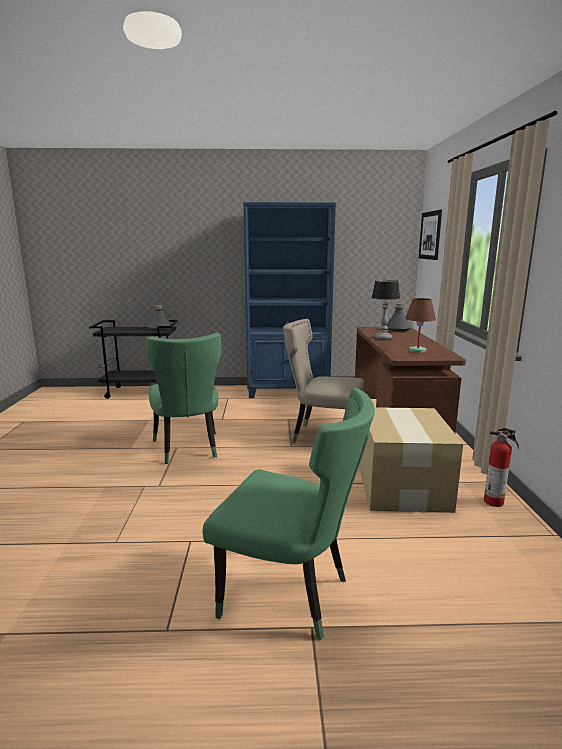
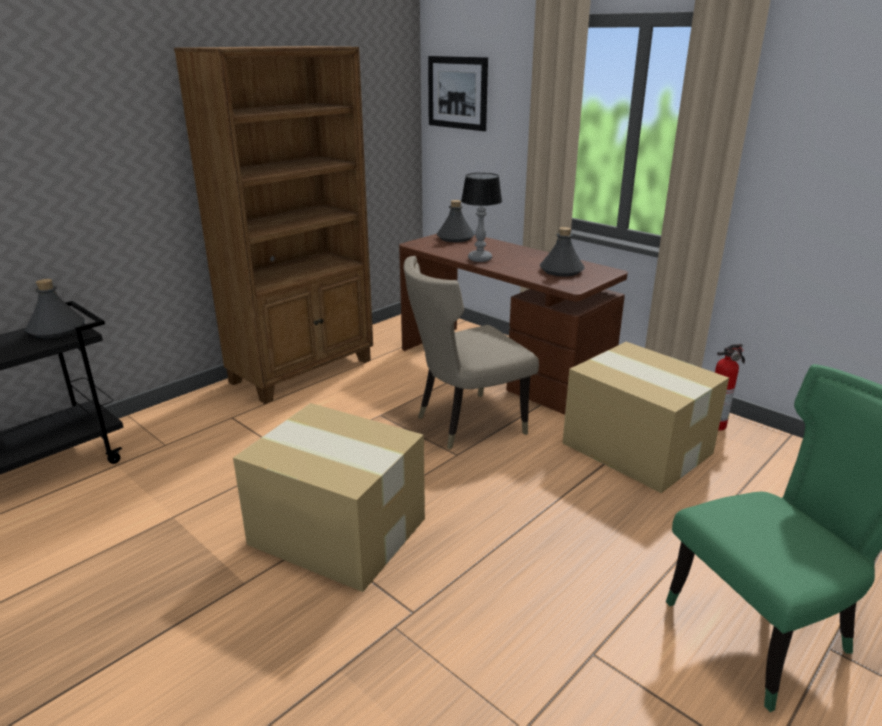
camera: 45 degrees left, 10 degrees up
(187, 449) = (339, 532): green chair -> cardboard box
(288, 392) = (303, 371): blue bookcase -> brown bookcase
(417, 350) = (561, 271): brown table lamp -> grey bottle

